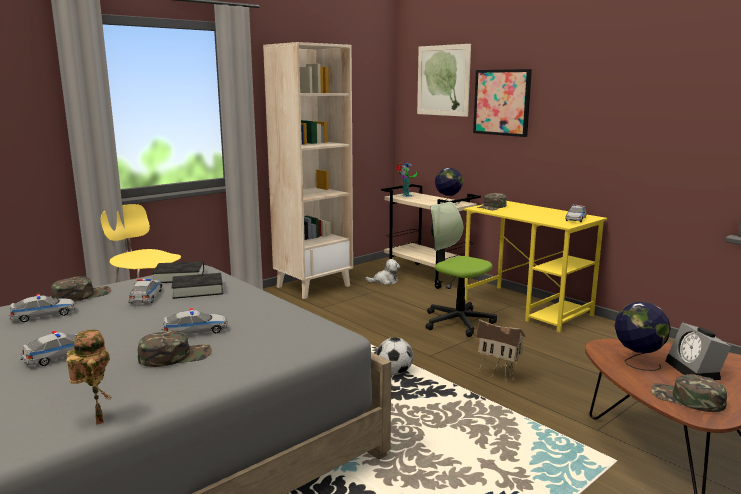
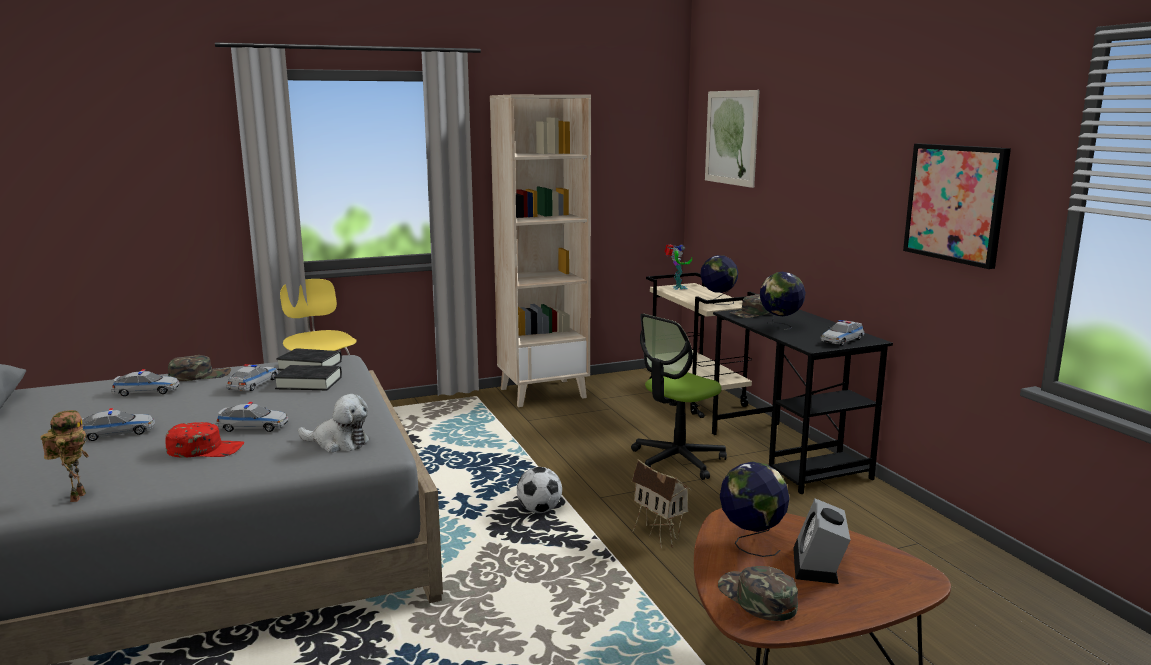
camera: 20 degrees right, 0 degrees up
(175, 356) = (206, 449): green cap -> red cap
(385, 281) = (634, 397): plush toy -> plush toy (338, 443)
(458, 322) = (677, 460): office chair -> office chair turned 105 degrees counterclockwise
(502, 102) = (788, 171): picture -> picture (955, 203)
(524, 214) = (780, 327): none -> globe
(527, 308) = (788, 455): yellow desk -> black desk

